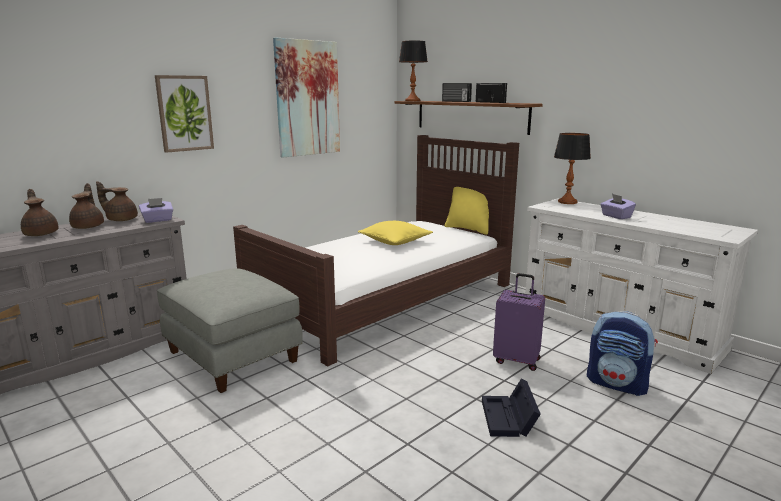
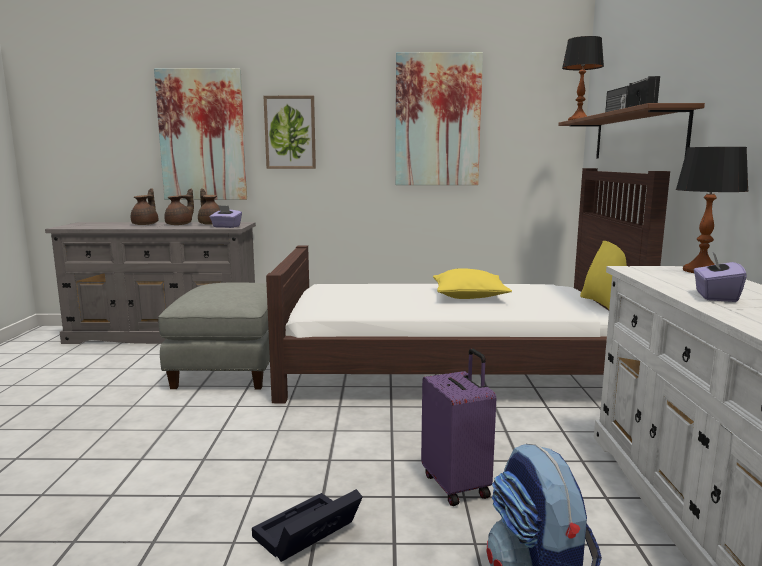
camera: 45 degrees right, 5 degrees down
(85, 120) = (202, 135): none -> picture

